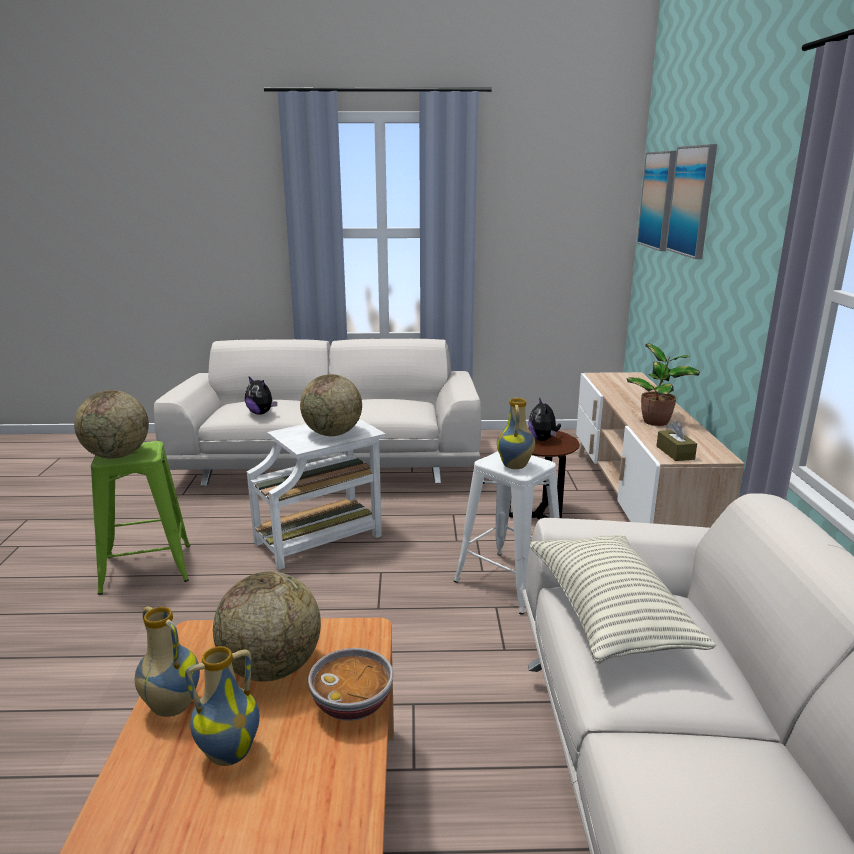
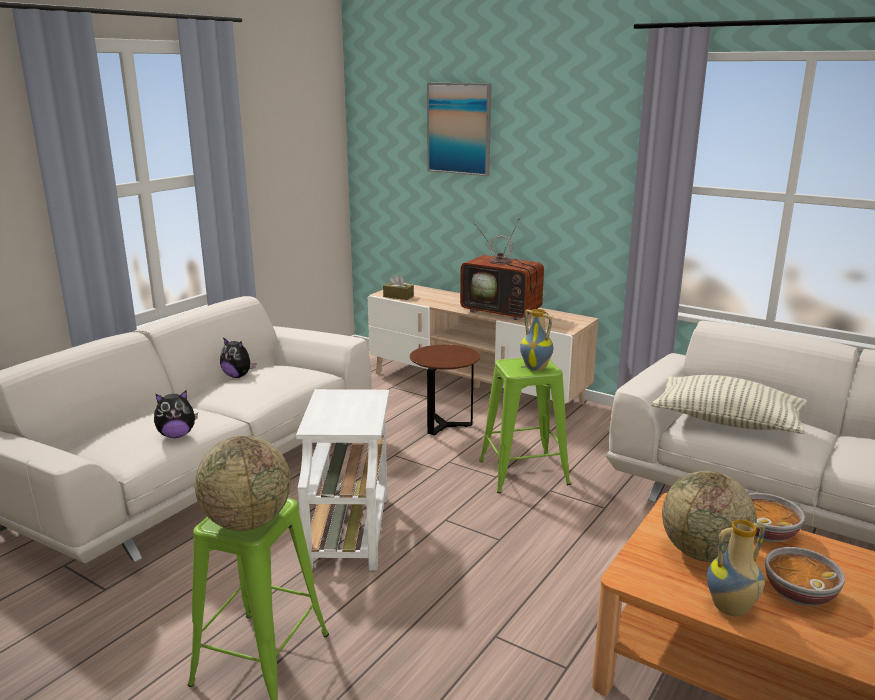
camera: 55 degrees left, 0 degrees up
(229, 752) = (798, 593): vase -> bowl
(332, 433) = (354, 408): globe -> none
(508, 581) = (522, 472): white stool -> green stool
(543, 439) = (444, 354): plush toy -> plush toy (238, 376)
(657, 422) = (504, 312): potted plant -> television
(658, 200) = (391, 128): picture -> none
(675, 453) = (561, 326): brown tissue box -> brown tissue box (398, 296)

